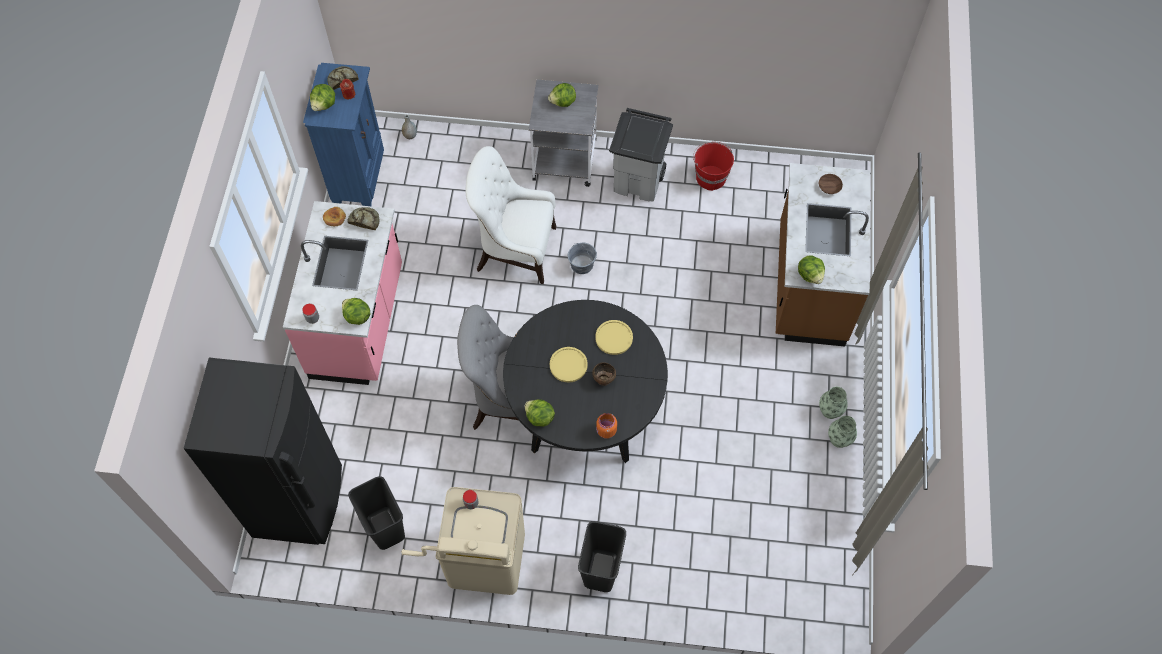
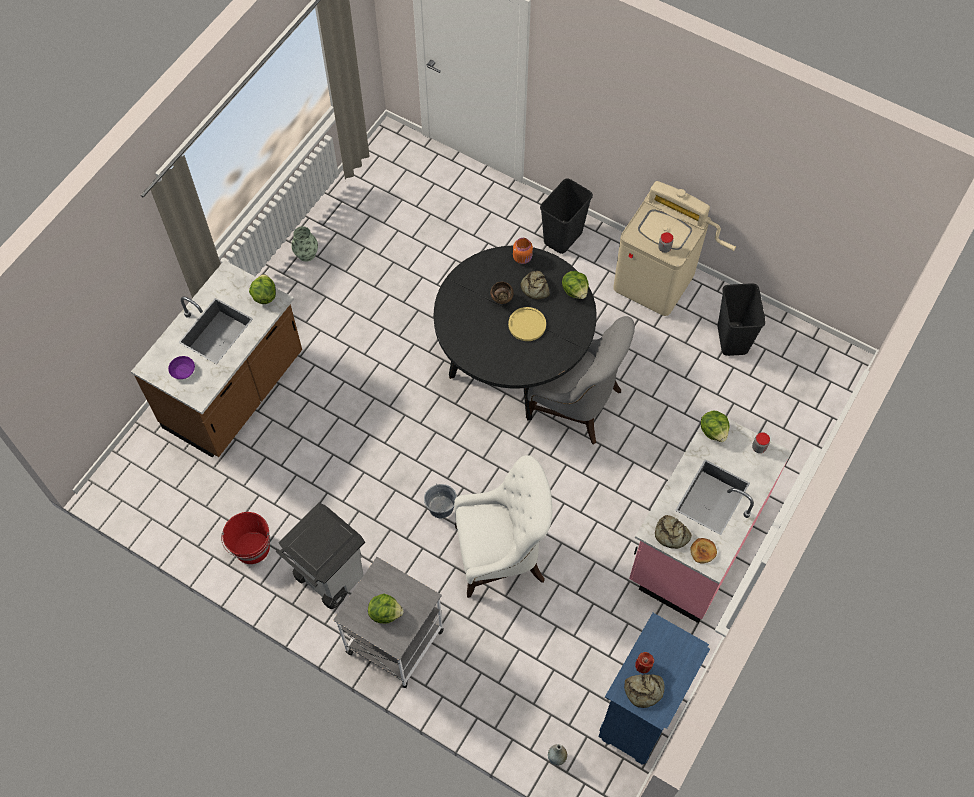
camera: 155 degrees left, 0 degrees up
(299, 501) = (804, 391): black fridge -> none
(324, 105) = (677, 662): lettuce -> none
(515, 249) = (501, 554): white chair -> white chair turned 45 degrees counterclockwise
(579, 405) = (535, 287): none -> bread
(614, 338) = (472, 332): yellow plate -> none
(830, 187) = (182, 370): brown bowl -> purple bowl
(830, 410) = (297, 278): vase -> none

